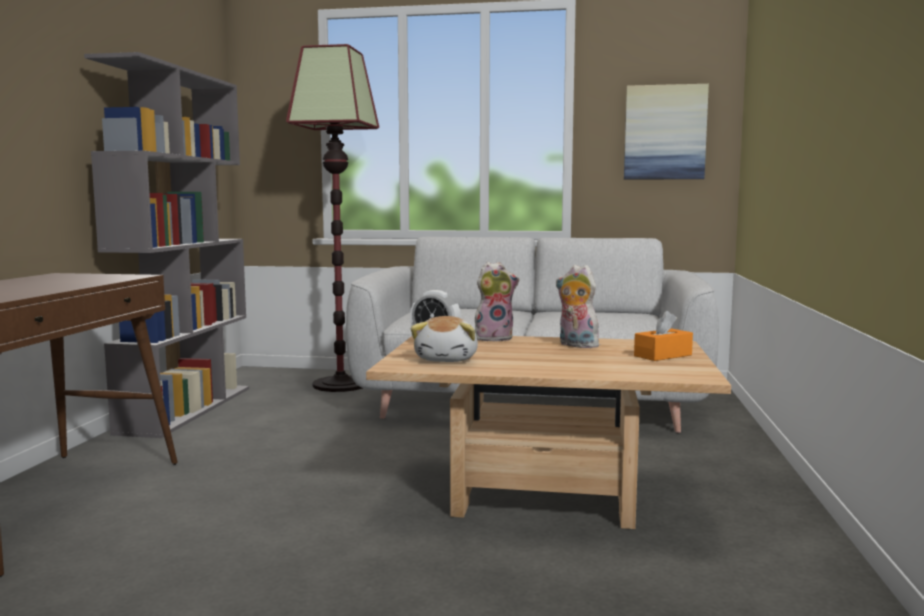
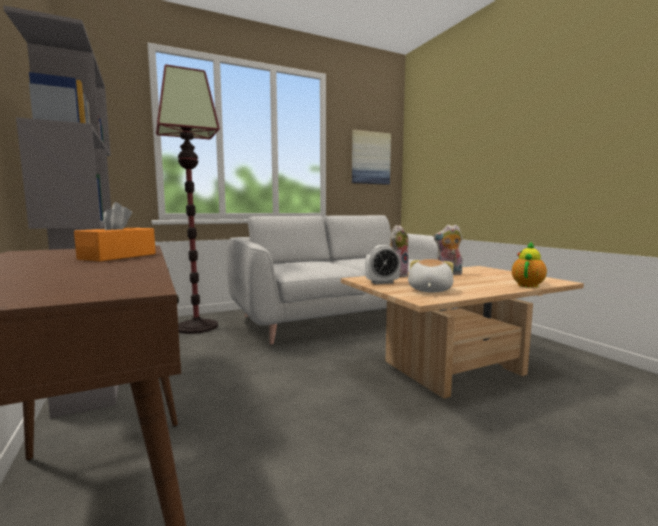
camera: 35 degrees left, 0 degrees up
(447, 359) = (429, 290): plush toy -> plush toy turned 135 degrees counterclockwise
(614, 373) = (528, 285): none -> teapot
(663, 355) = (502, 273): orange tissue box -> orange tissue box (118, 256)

